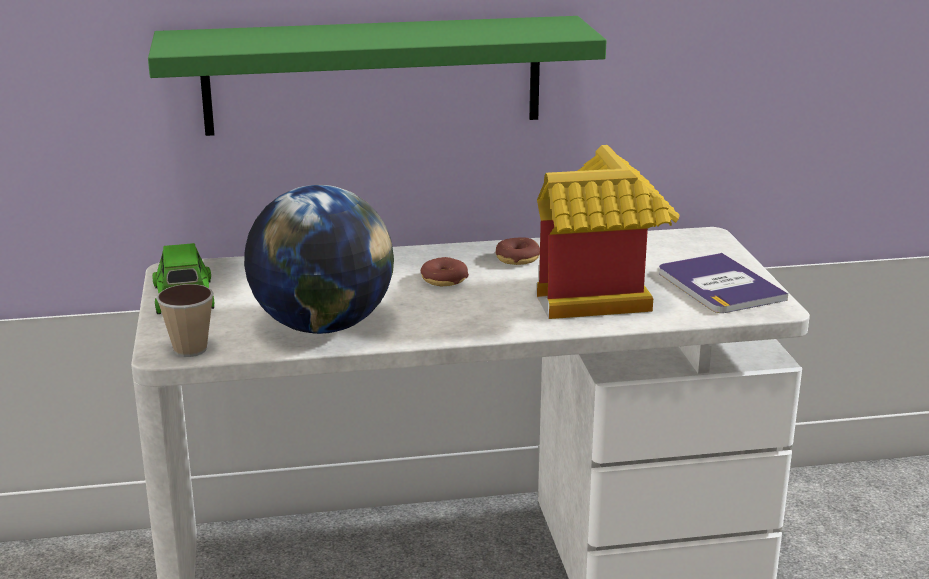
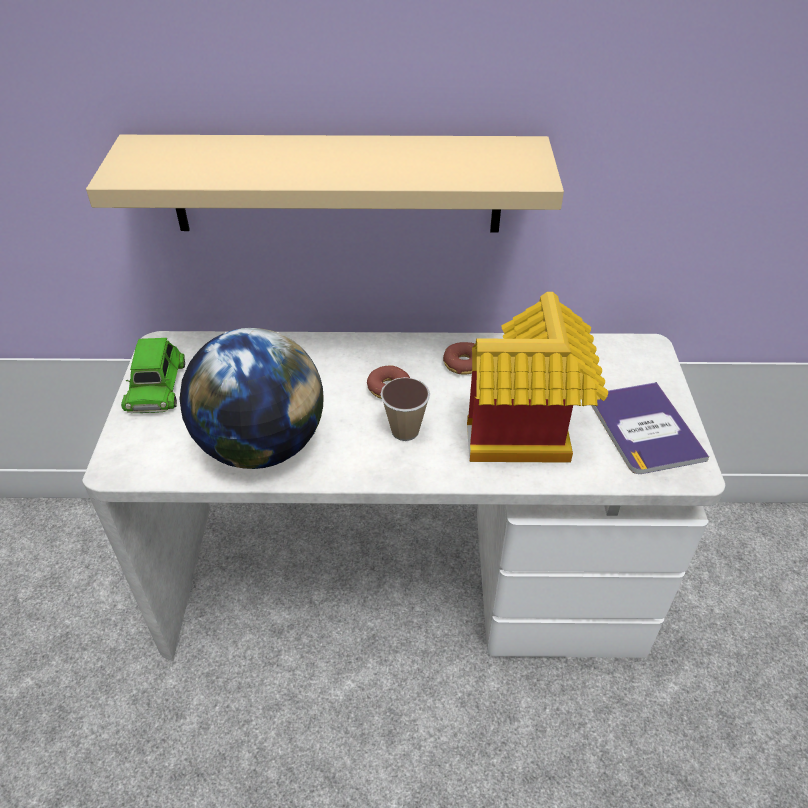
camera: 10 degrees right, 20 degrees up
(190, 349) = (137, 466): cup -> cup (405, 431)
(373, 75) = (336, 184): green shelf -> beige shelf

